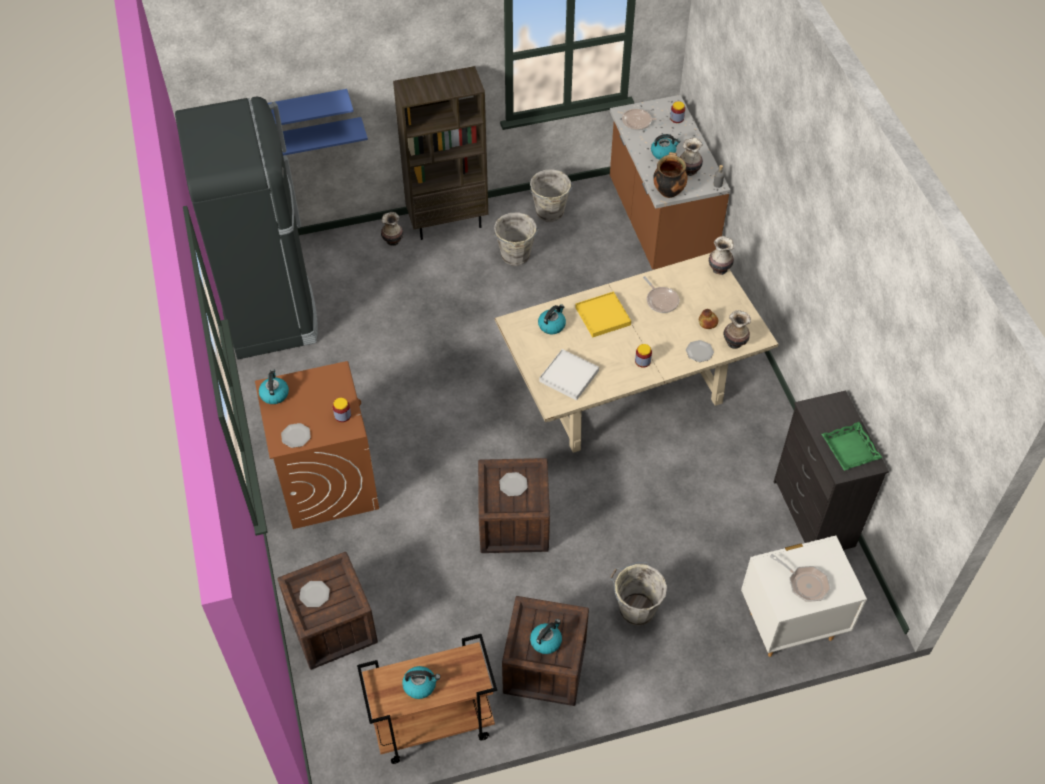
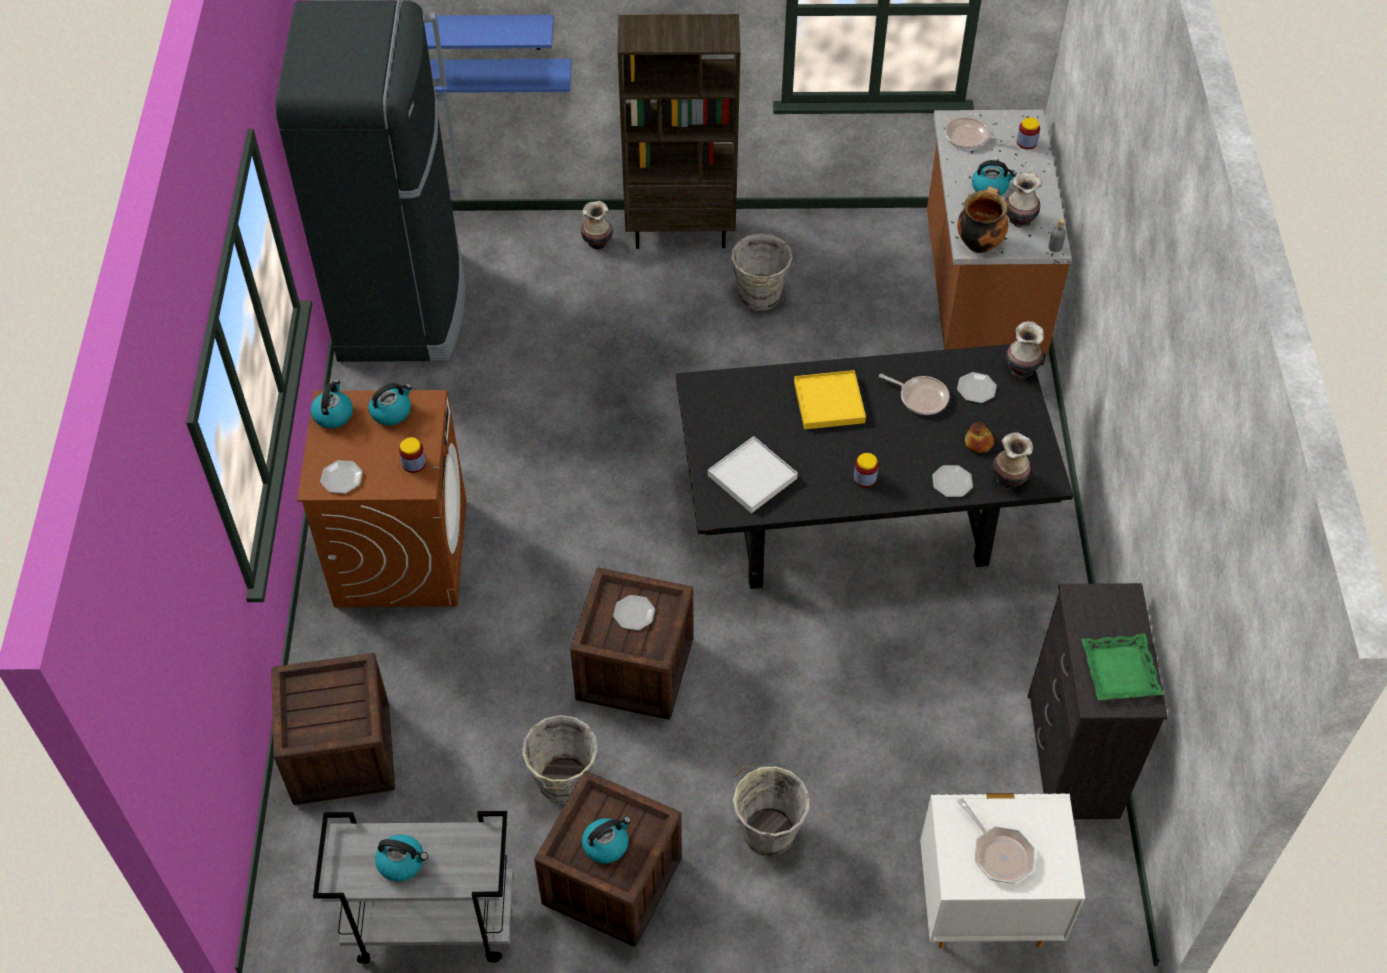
camera: 15 degrees right, 0 degrees up
(315, 594) = (313, 702): plate -> plate (976, 388)
(432, 725) = (430, 924): brown cart -> grey cart
(550, 212) = (828, 245): grey bucket -> grey bucket (563, 784)
(552, 325) = (752, 400): kettle -> kettle (391, 412)
(629, 391) = (859, 519): beige dining table -> black dining table
(661, 300) = (921, 397): frying pan -> frying pan turned 45 degrees counterclockwise

